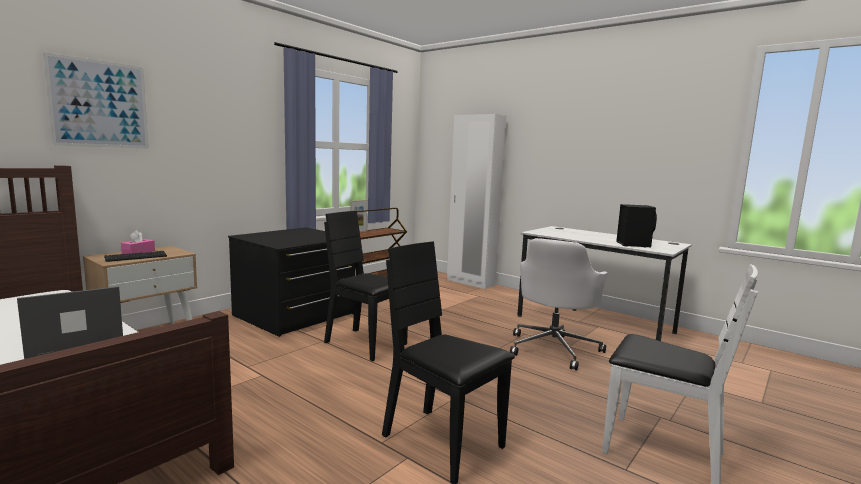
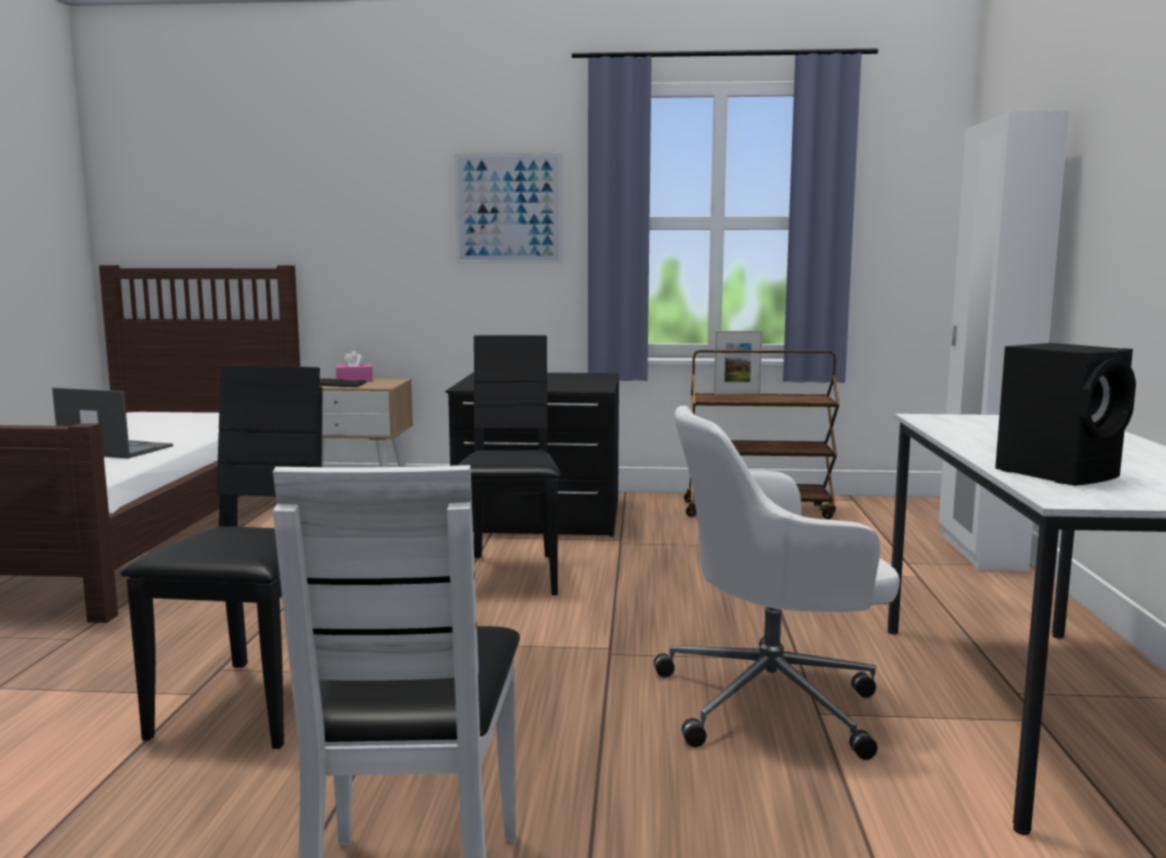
camera: 55 degrees right, 0 degrees up
(99, 104) = (332, 187): picture -> picture (508, 209)

